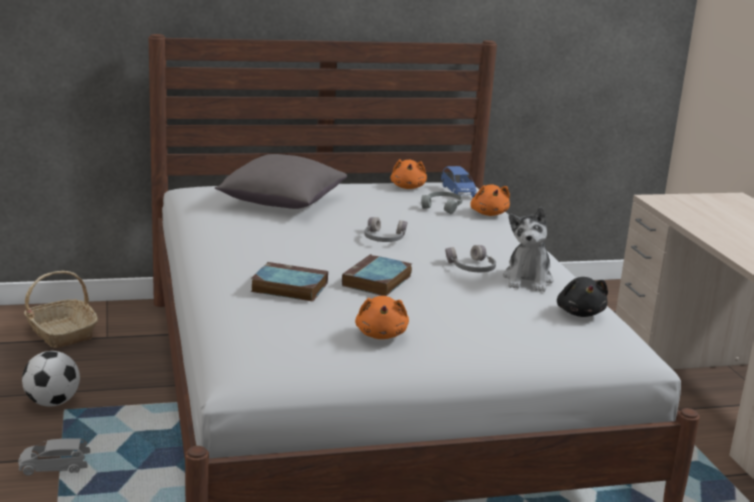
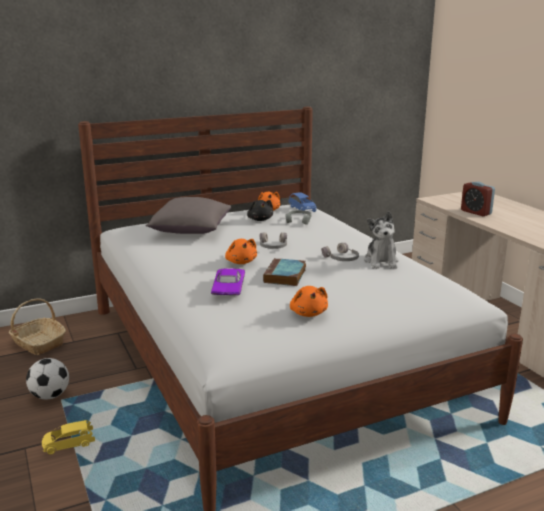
camera: 10 degrees left, 0 degrees up
(54, 467) = (69, 444): grey toy car -> yellow toy car
(287, 287) = (227, 289): book -> purple toy car
(489, 214) = (330, 221): orange plush toy -> orange plush toy (241, 262)
(580, 313) = (427, 279): black plush toy -> black plush toy (260, 219)
(711, 226) = (476, 212): none -> alarm clock

